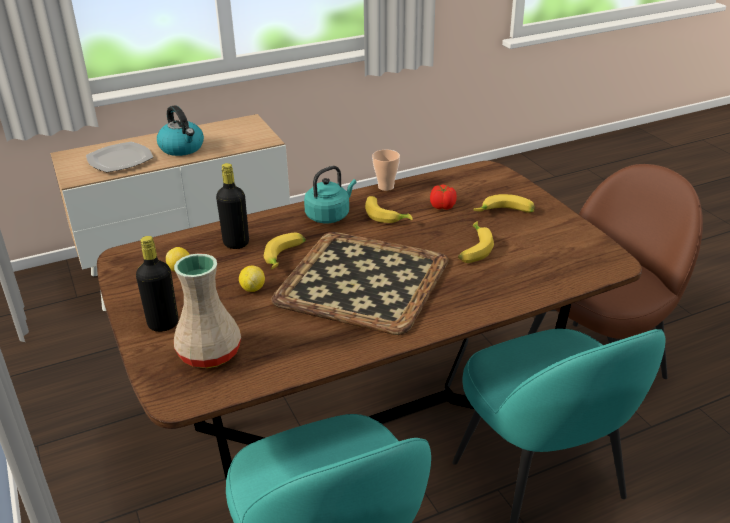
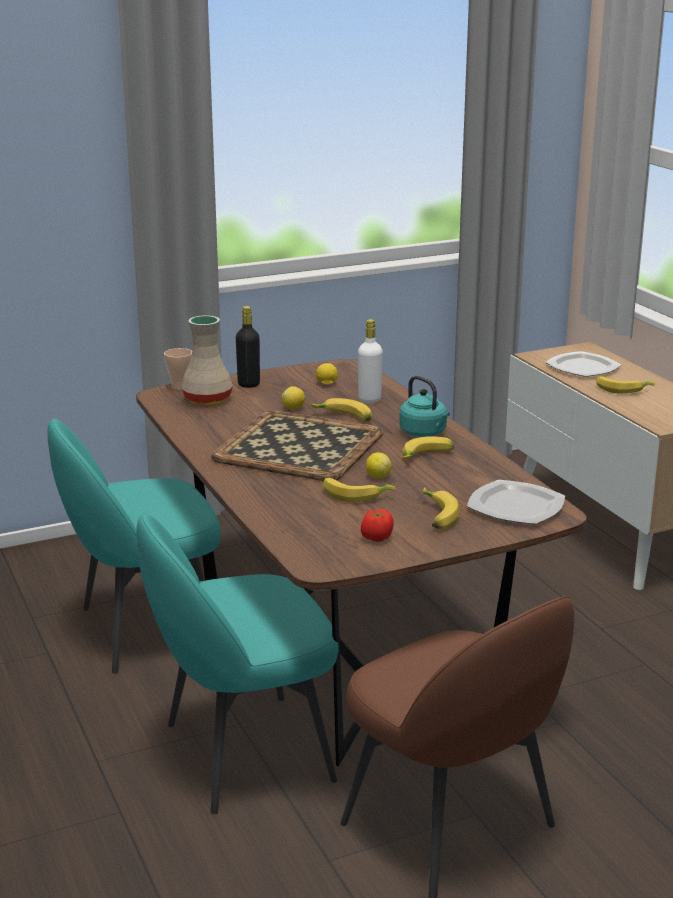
camera: 90 degrees right, 10 degrees down
(182, 148) = (622, 389): kettle -> banana
(236, 243) = (369, 399): black bottle -> white bottle
(386, 187) = (495, 458): cup -> cup (180, 387)
(431, 238) = (378, 477): none -> lemon
(443, 207) = (449, 485): tomato -> tomato (376, 538)
(476, 183) = (515, 505): none -> plate

